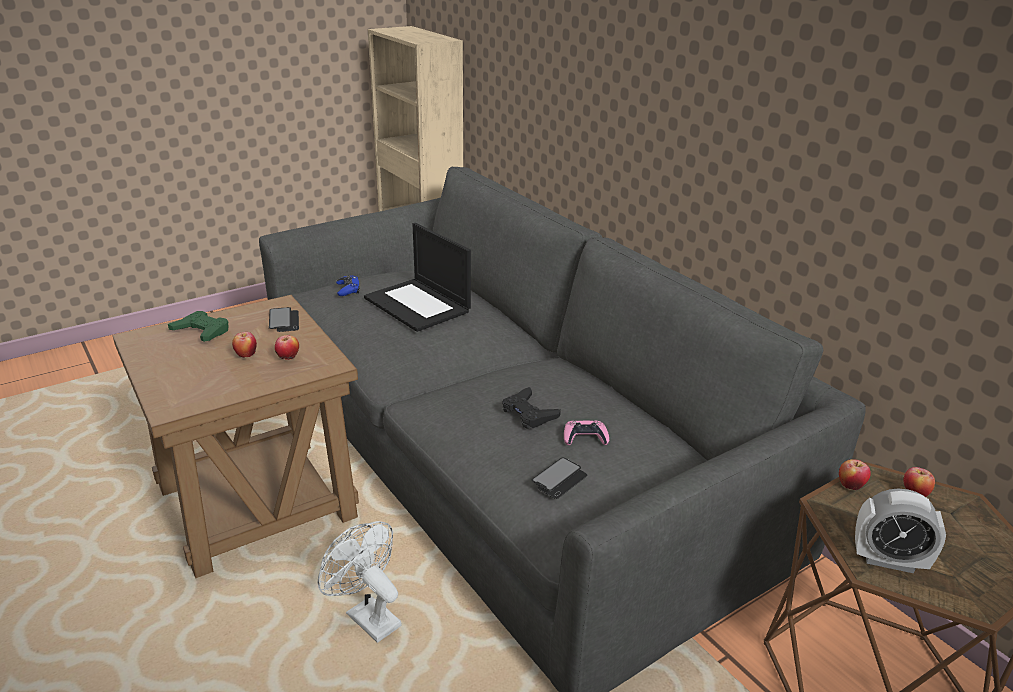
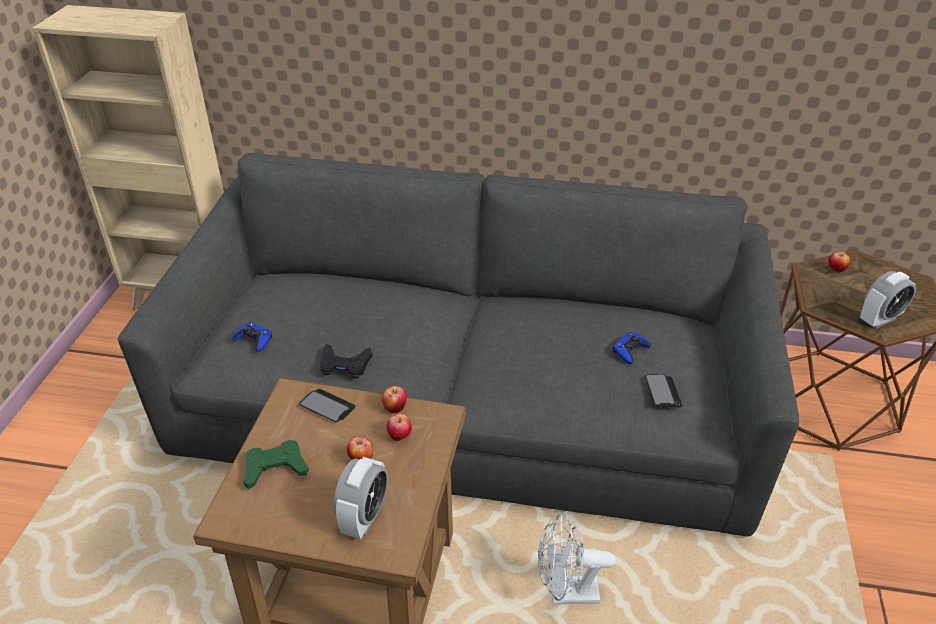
camera: 45 degrees left, 10 degrees up
(190, 381) = (364, 517): none -> alarm clock
(418, 305) = (344, 317): laptop -> none
(528, 413) = (572, 357): black game controller -> black game controller (344, 365)
(585, 437) = (630, 351): pink game controller -> blue game controller
(850, 486) = (808, 285): apple -> apple (395, 408)

